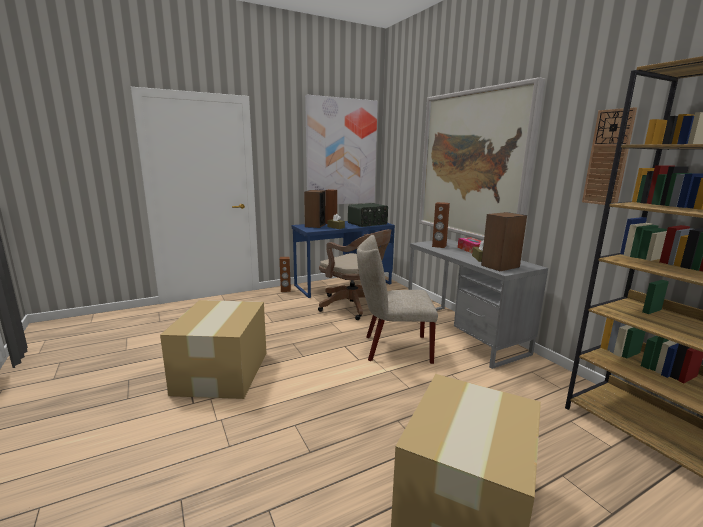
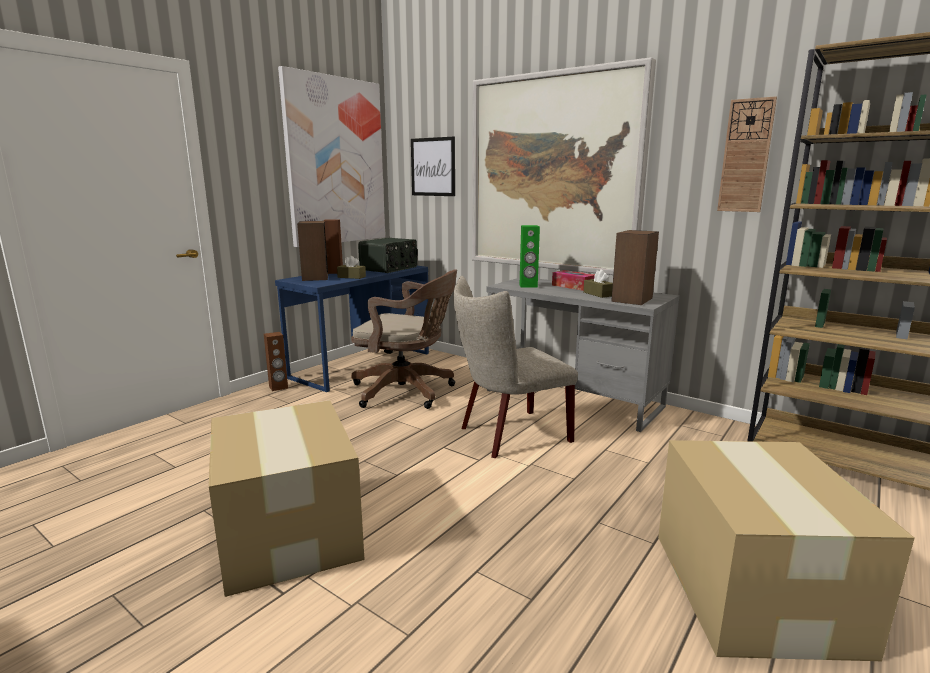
camera: 25 degrees left, 0 degrees up
(404, 156) = (433, 167): none -> picture
(439, 246) = (528, 286): brown speaker -> green speaker

